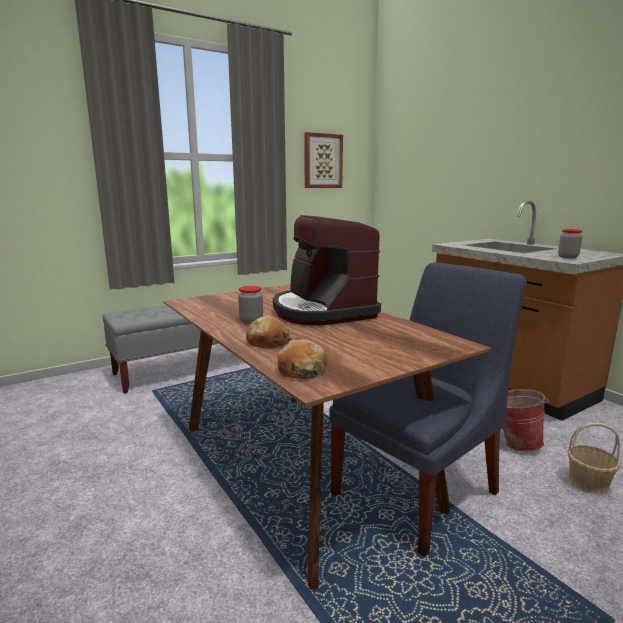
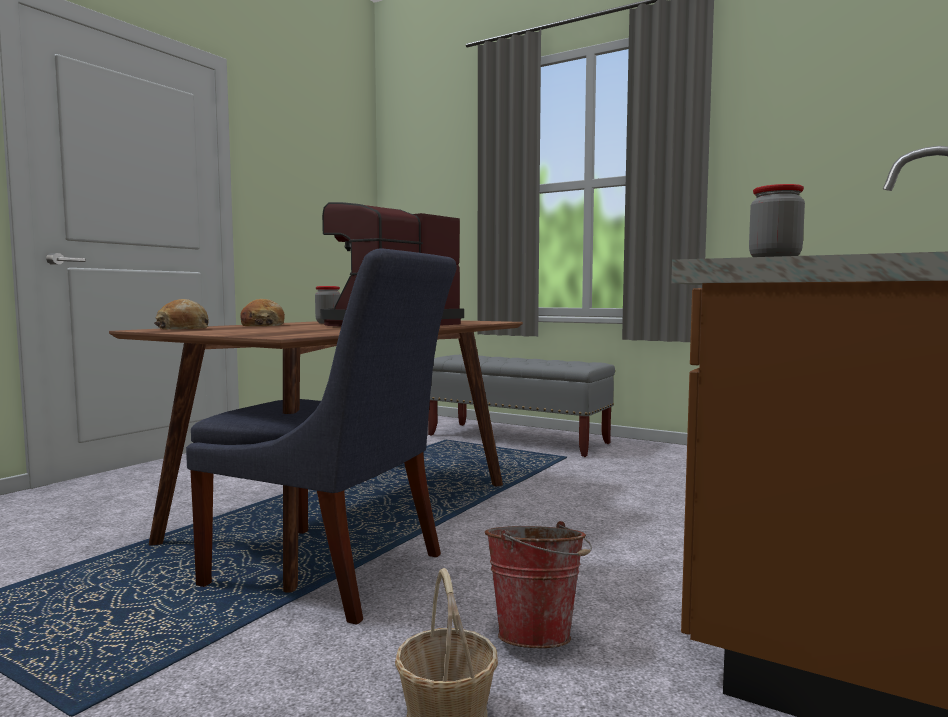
camera: 65 degrees right, 10 degrees down
(322, 161) = (808, 163): picture -> none

